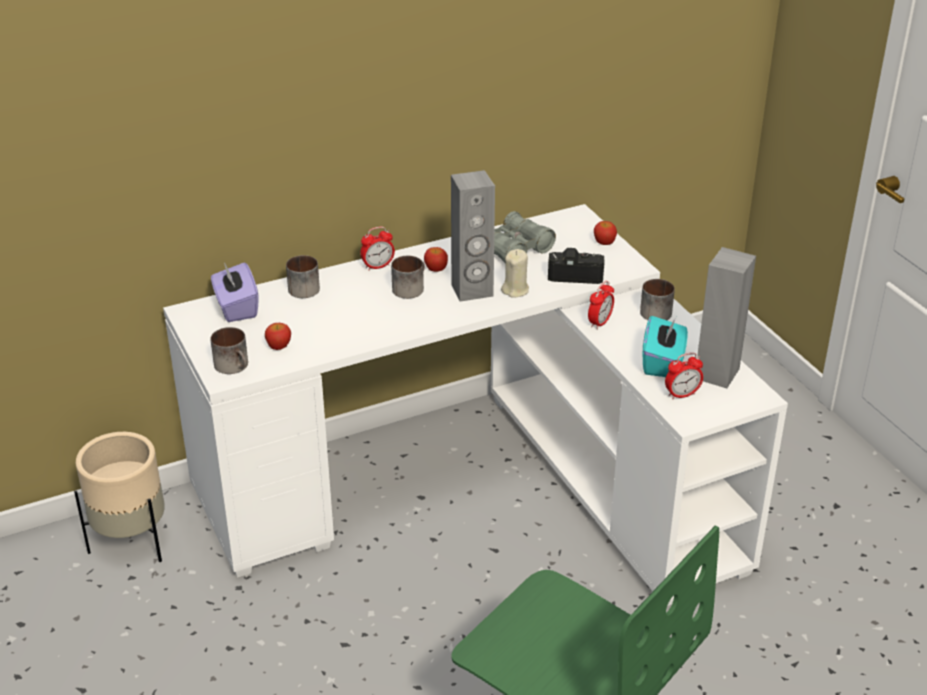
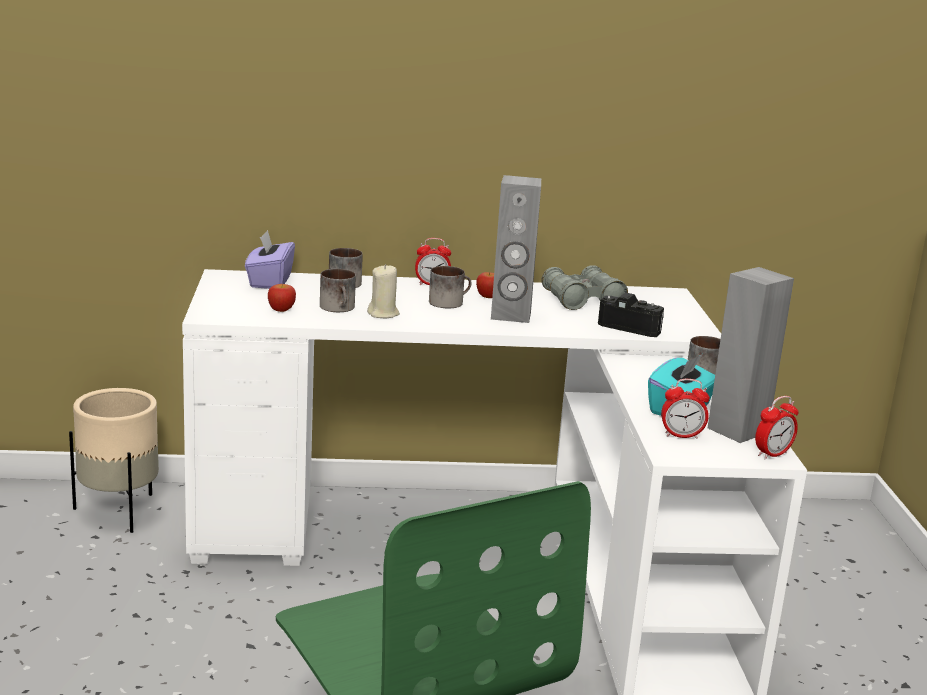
camera: 20 degrees right, 15 degrees down
(235, 366) = (226, 312): mug -> mug (340, 308)
(515, 290) = (556, 324): beige candle -> beige candle (383, 314)
(600, 323) = (634, 370): alarm clock -> alarm clock (772, 454)
(604, 242) = (683, 314): apple -> none

